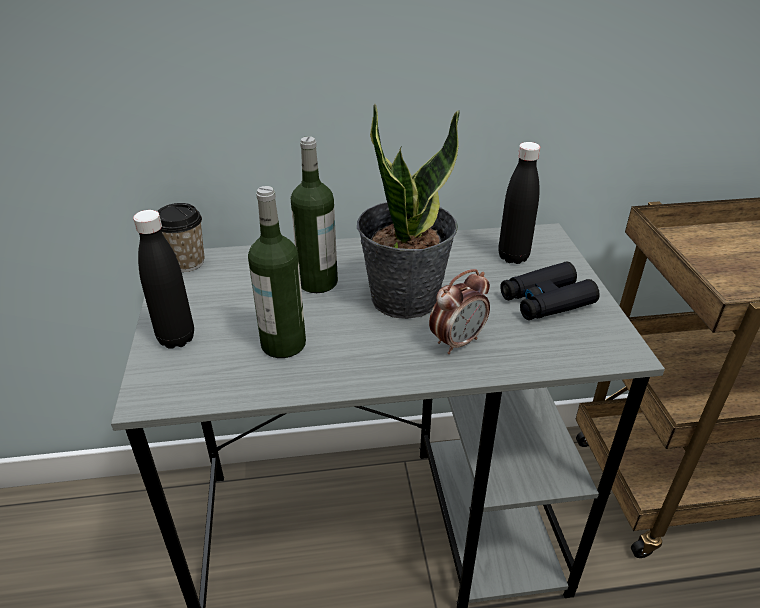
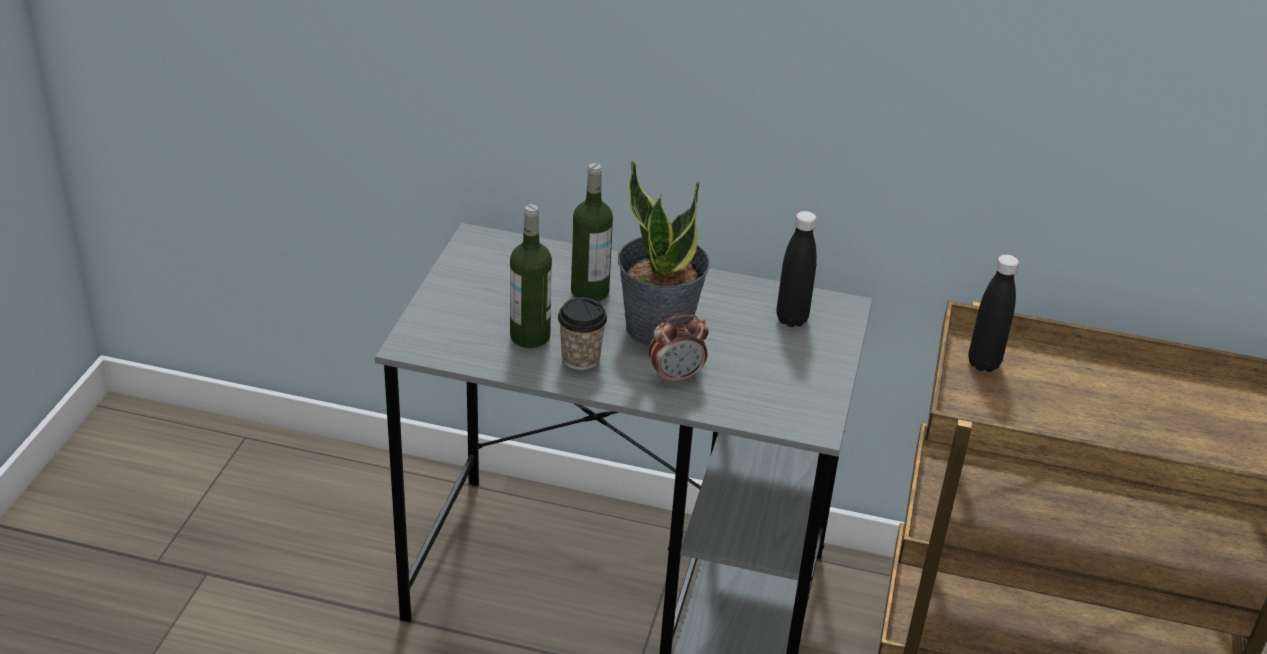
camera: 20 degrees right, 0 degrees up
(176, 338) = (446, 307): black bottle -> black bottle (983, 363)
(186, 262) = (483, 241): cup -> cup (580, 358)
(546, 301) = (786, 367): black binoculars -> none

